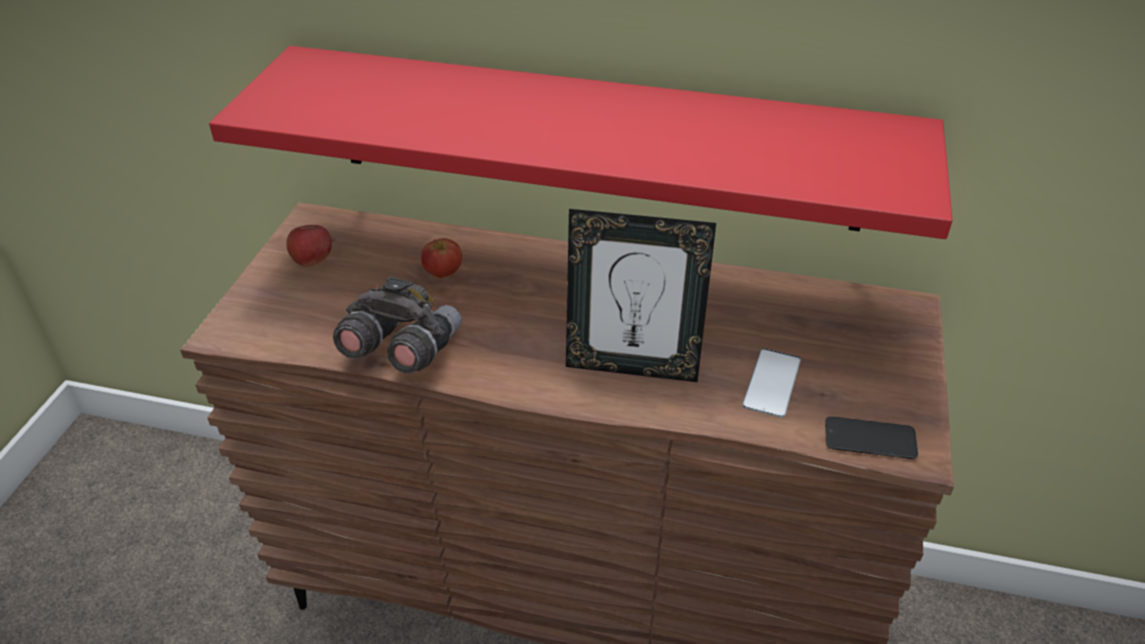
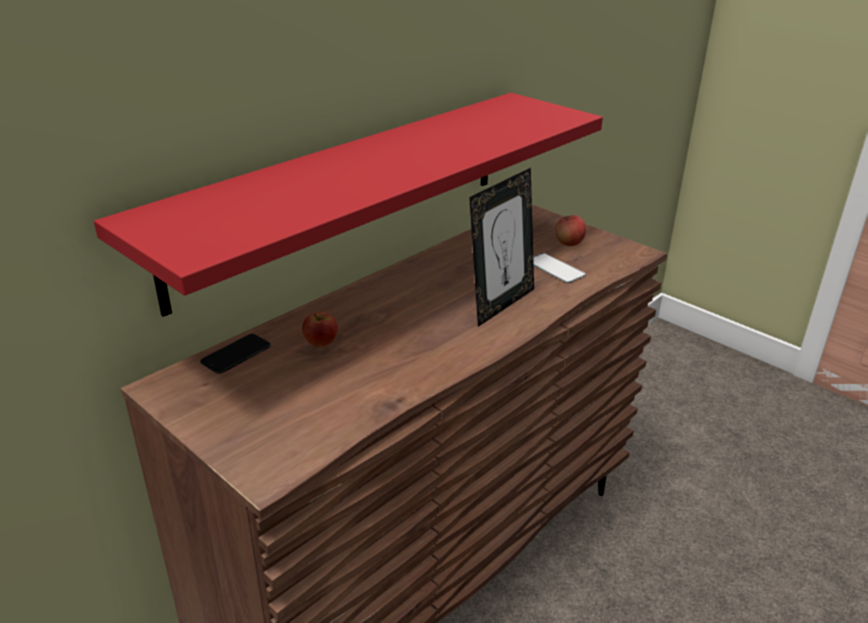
camera: 60 degrees left, 10 degrees down
(312, 261) = (223, 401): apple -> apple (569, 243)
(401, 350) = (393, 387): grey binoculars -> none
(870, 439) = (620, 259): phone -> phone (236, 354)

